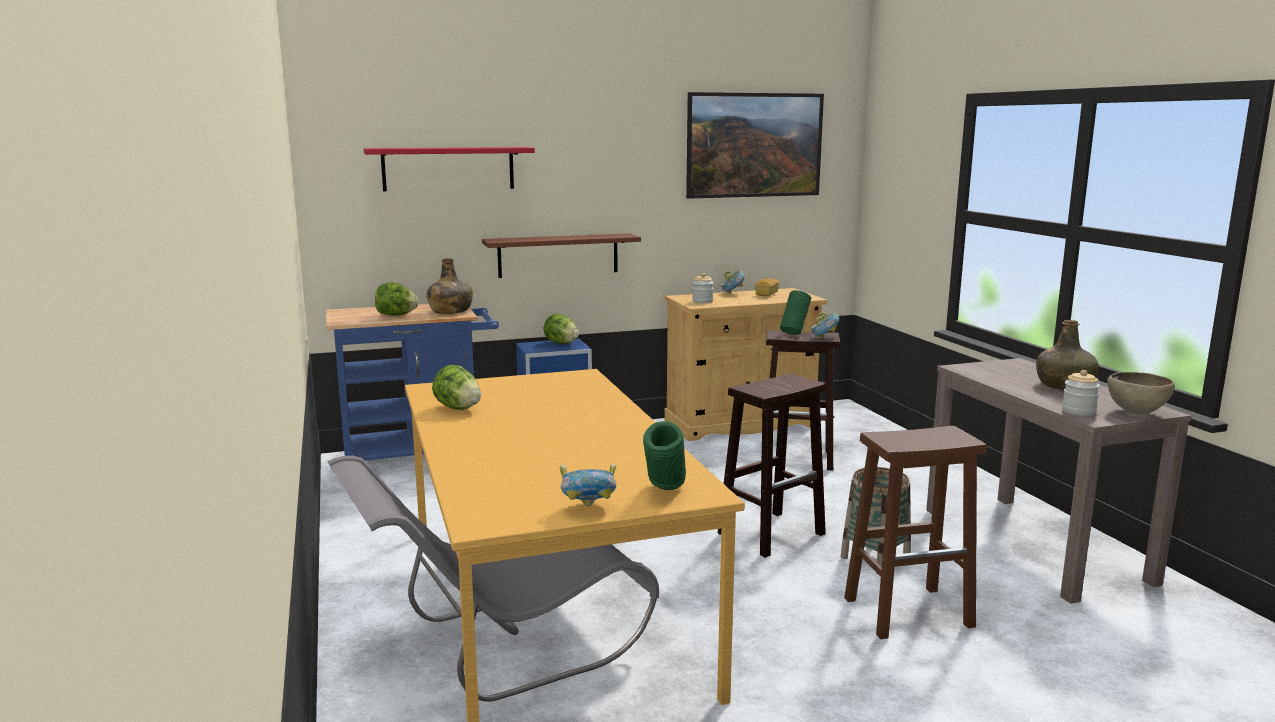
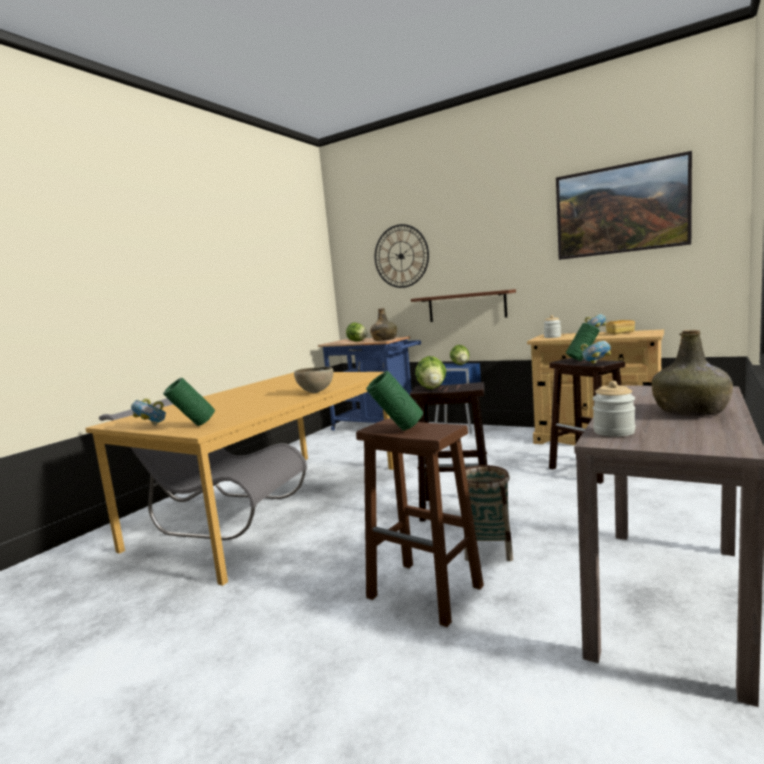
camera: 50 degrees right, 5 degrees down
(448, 168) = (401, 256): red shelf -> wall clock
(458, 408) = (272, 382): lettuce -> lettuce (432, 388)
(918, 442) = (397, 430): none -> green vase
(1137, 413) = (684, 444): brown bowl -> brown bowl (316, 392)

